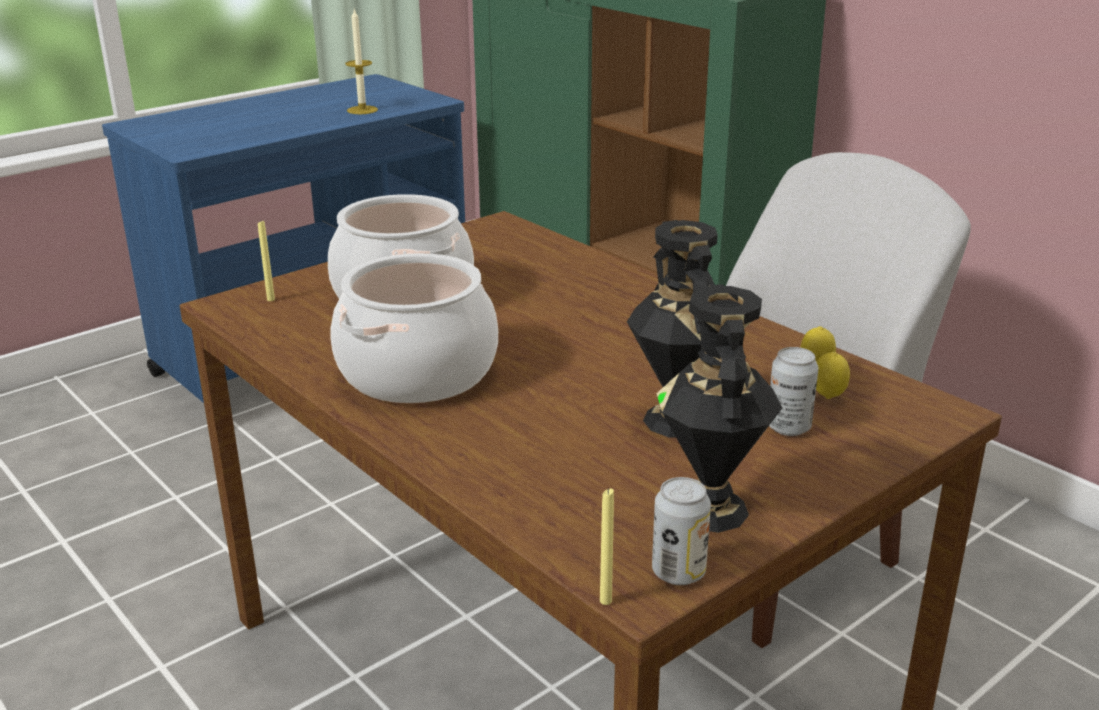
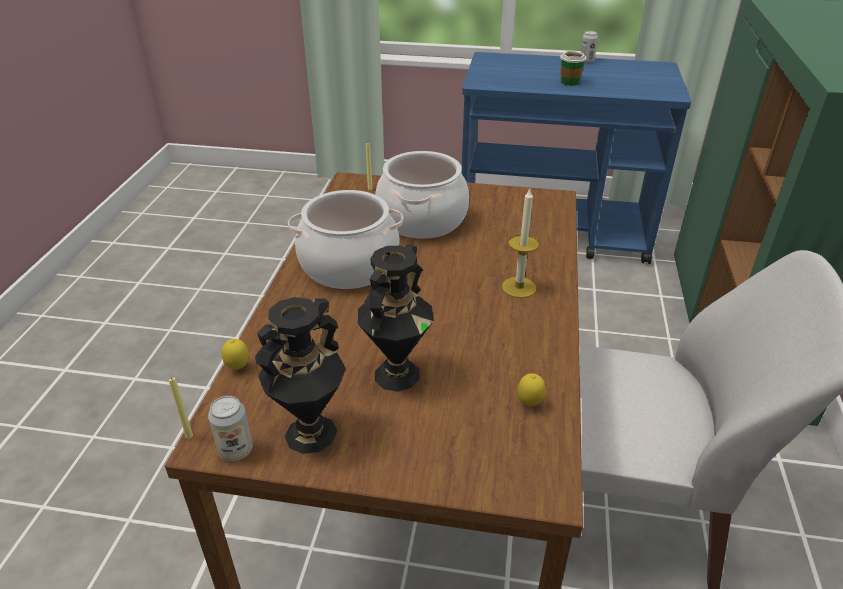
camera: 50 degrees right, 10 degrees up
(300, 120) = (569, 82): none -> cup
(362, 110) = (616, 87): candle -> candle (519, 287)
(788, 427) = (439, 424): can -> can (586, 60)
(828, 398) = (498, 425): lemon -> lemon (238, 368)

